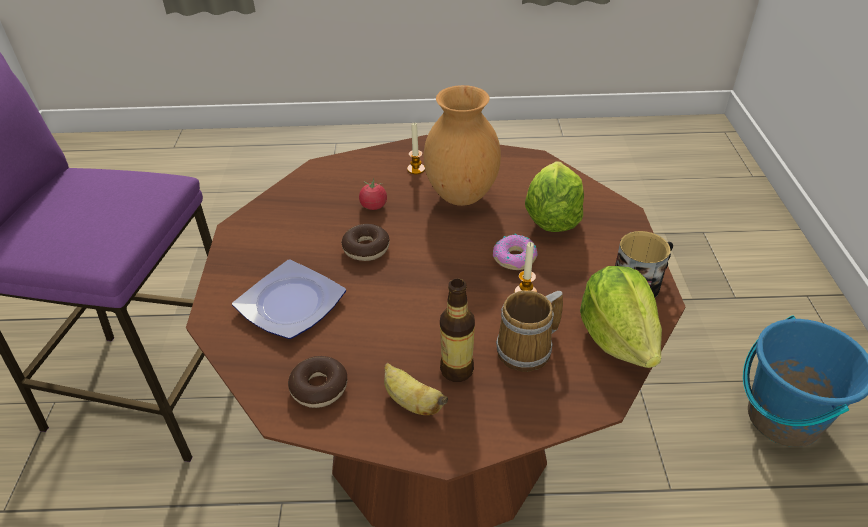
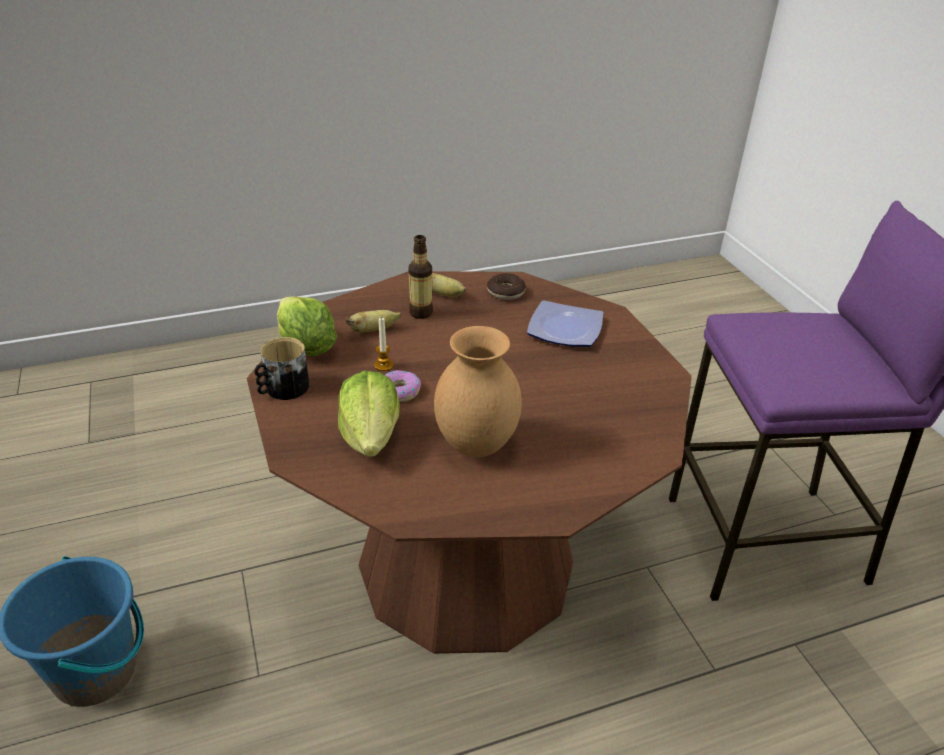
camera: 160 degrees right, 5 degrees down
(366, 248) = (538, 377): donut -> none
(373, 206) = (562, 418): tomato -> none
(416, 169) = (547, 472): candle -> none
(528, 350) = (373, 330): mug -> banana

